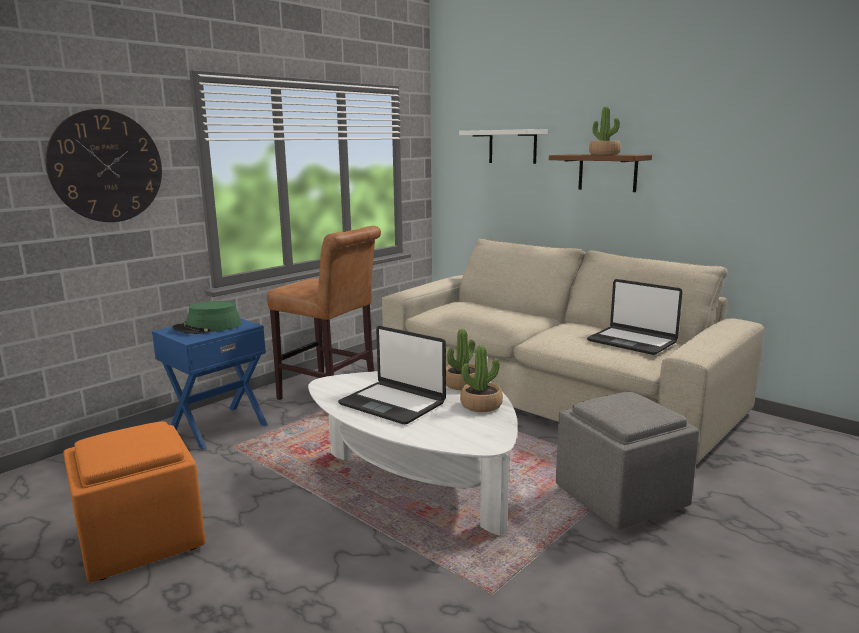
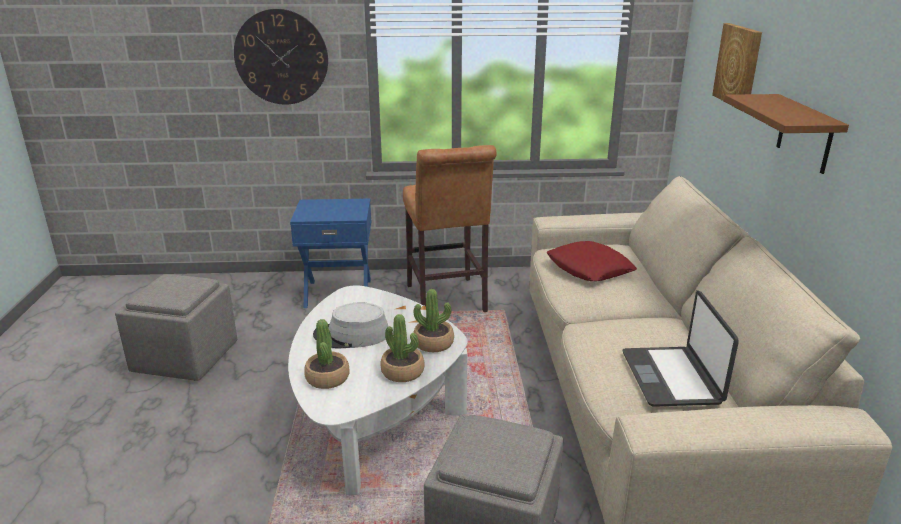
camera: 45 degrees right, 10 degrees up
(142, 540) = (186, 358): orange ottoman -> grey ottoman
(207, 327) = (332, 208): green hat -> none
(393, 403) = (352, 335): laptop -> grey hat
(473, 314) = (589, 268): none -> red pillow
(512, 146) = (738, 65): white shelf -> picture
(604, 154) = (789, 109): potted plant -> potted plant (327, 378)

